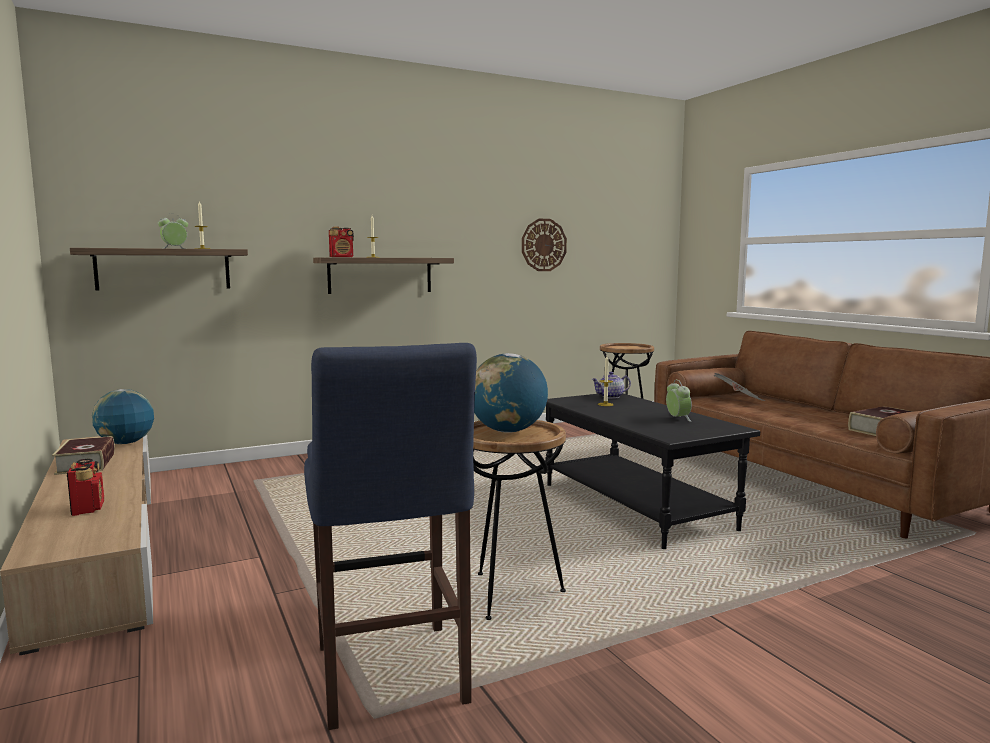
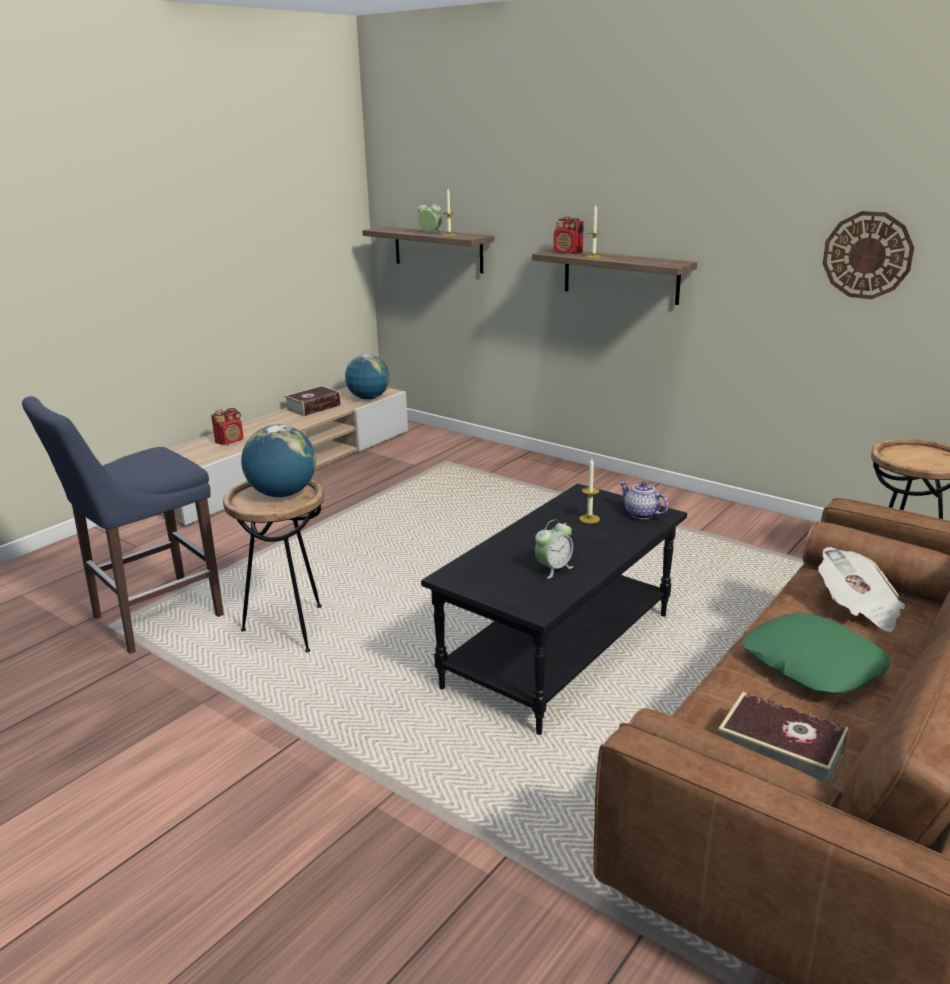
camera: 65 degrees right, 15 degrees up
(795, 414) = (811, 665): none -> green pillow

